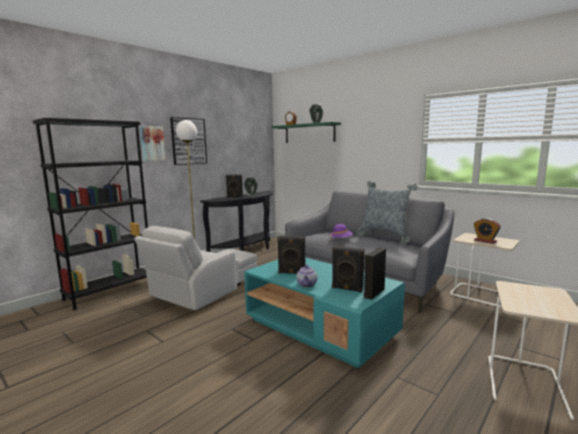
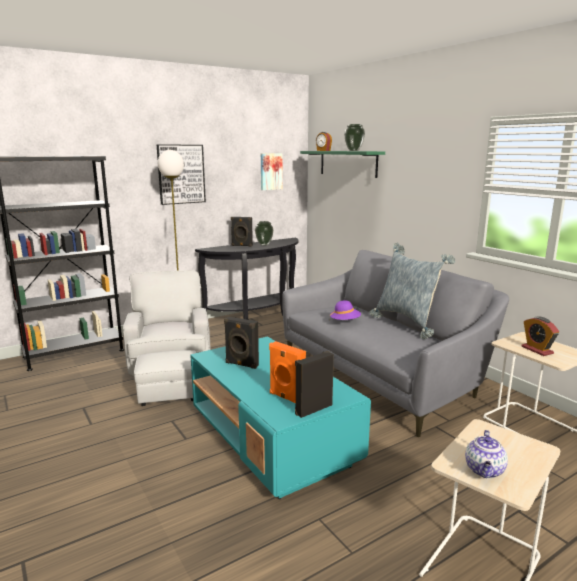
camera: 15 degrees right, 5 degrees up
(152, 143) = (132, 178): picture -> picture (270, 171)
(203, 292) = (170, 368): white armchair -> white armchair turned 120 degrees clockwise
(307, 285) = (244, 384): teapot -> teapot (485, 471)
(347, 289) = (286, 398): black speaker -> orange speaker

